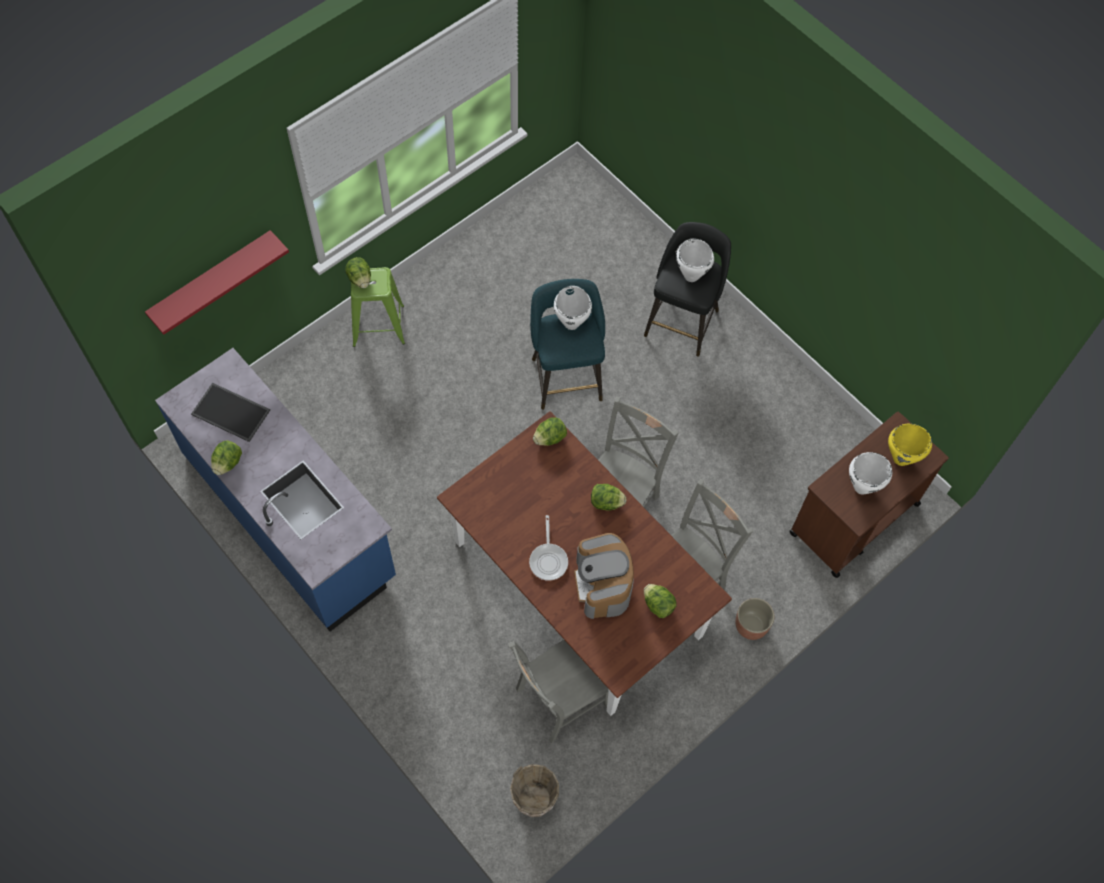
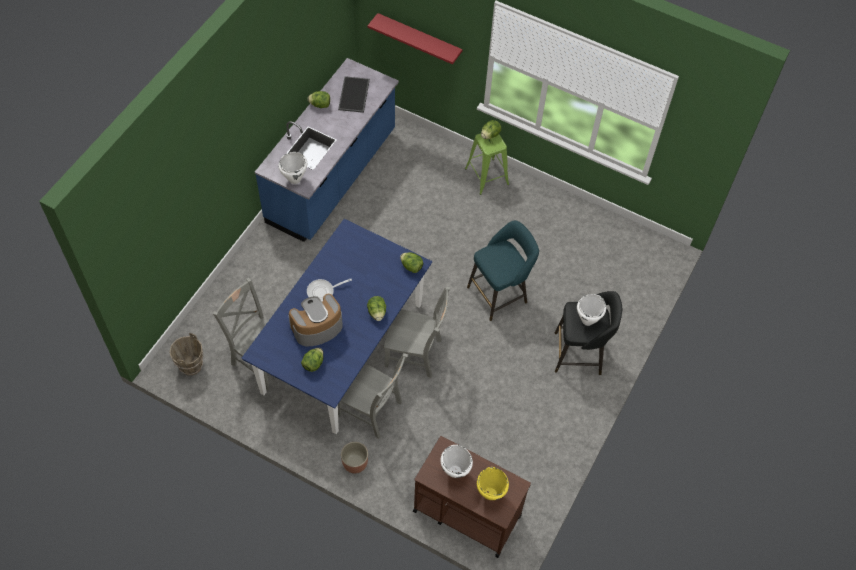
camera: 70 degrees right, 5 degrees down
(572, 323) = (512, 259): white cooking pot -> white cooking pot (295, 179)
(576, 589) = (342, 347): brown dining table -> blue dining table

